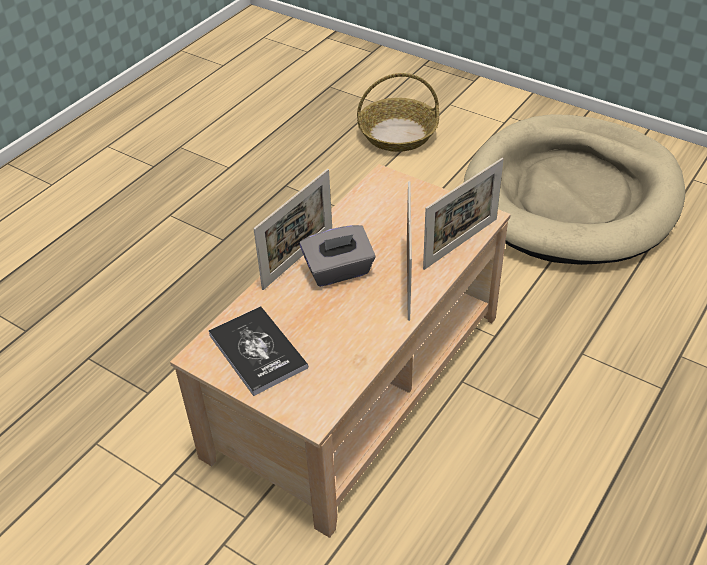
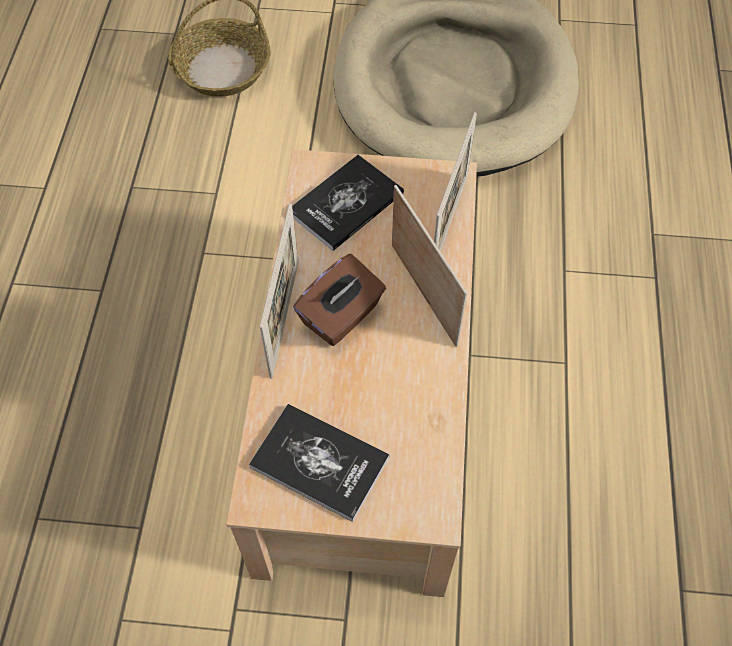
camera: 30 degrees left, 15 degrees up
(338, 271) = (341, 316): grey tissue box -> brown tissue box
(392, 207) = (346, 204): none -> book

